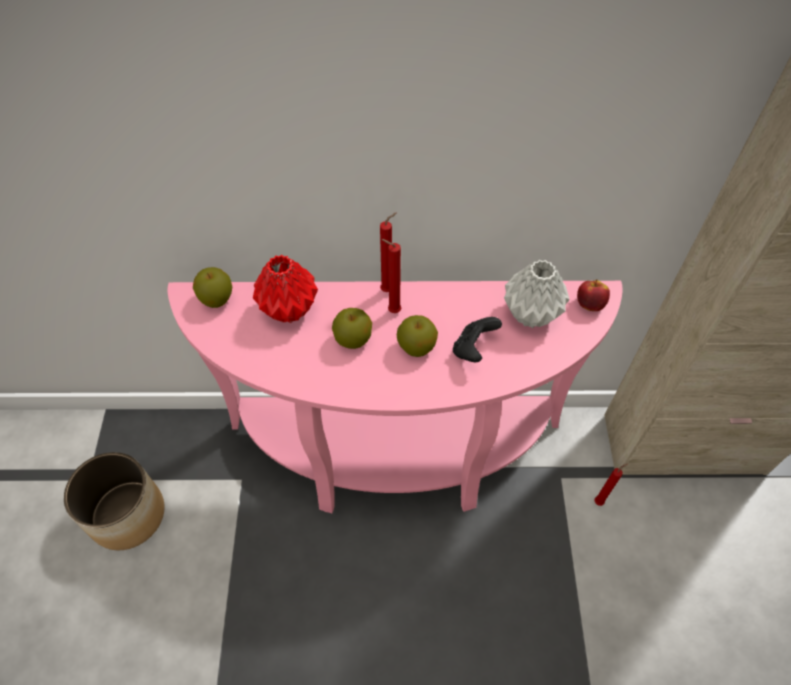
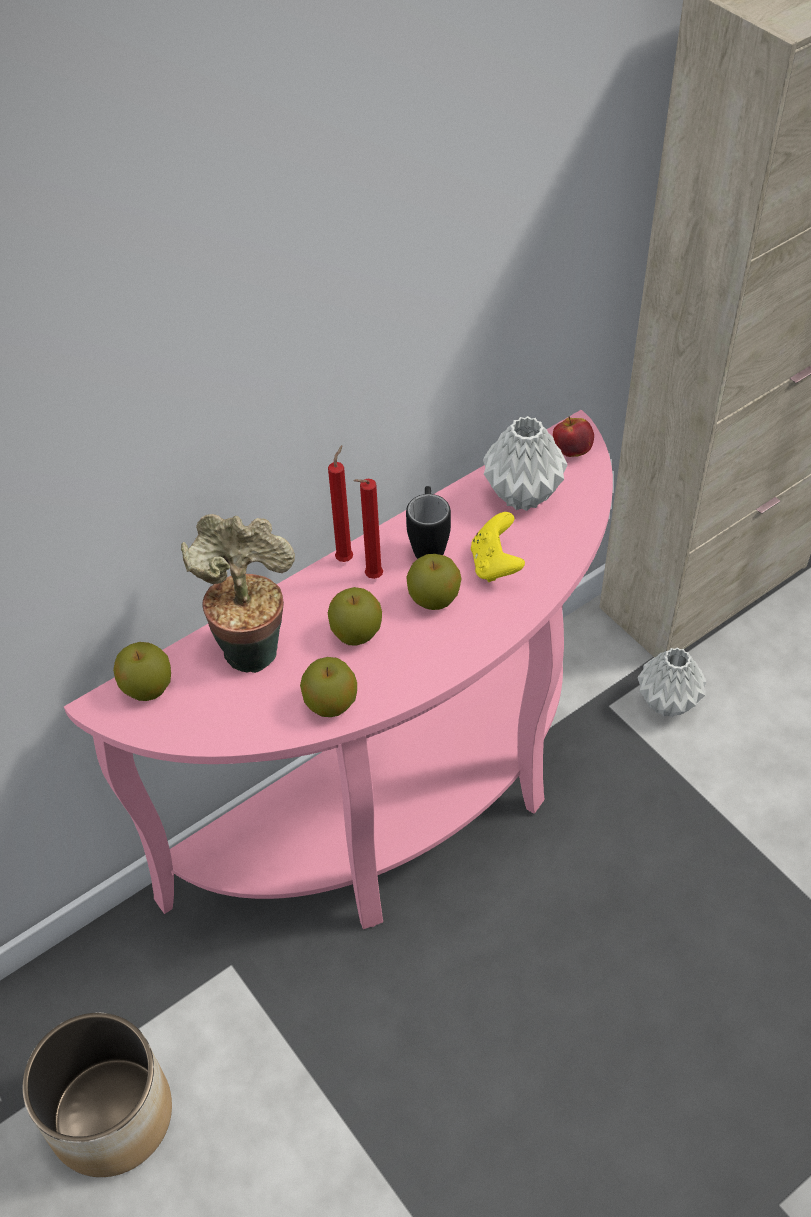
camera: 35 degrees left, 5 degrees down
(290, 309) = (251, 645): red vase -> potted plant
(300, 373) = (330, 703): none -> apple
(445, 310) = (428, 543): none -> black mug
(473, 349) = (495, 564): black game controller -> yellow game controller
(600, 501) = (668, 703): red candle -> grey vase

